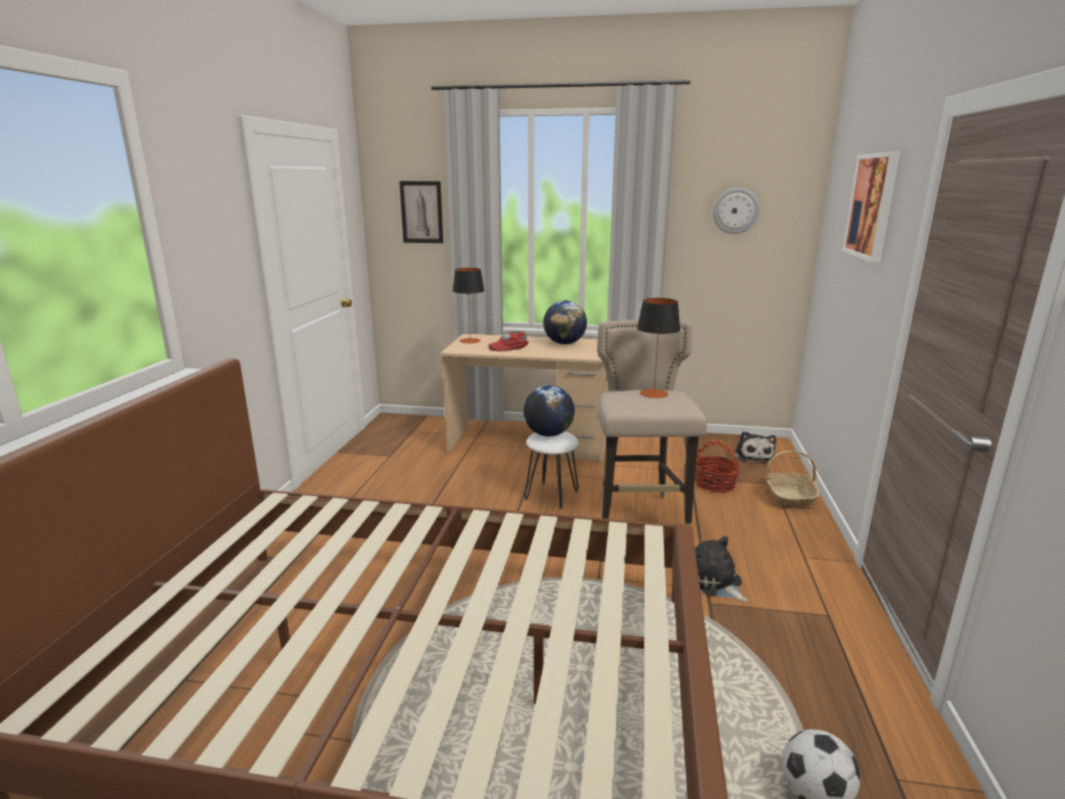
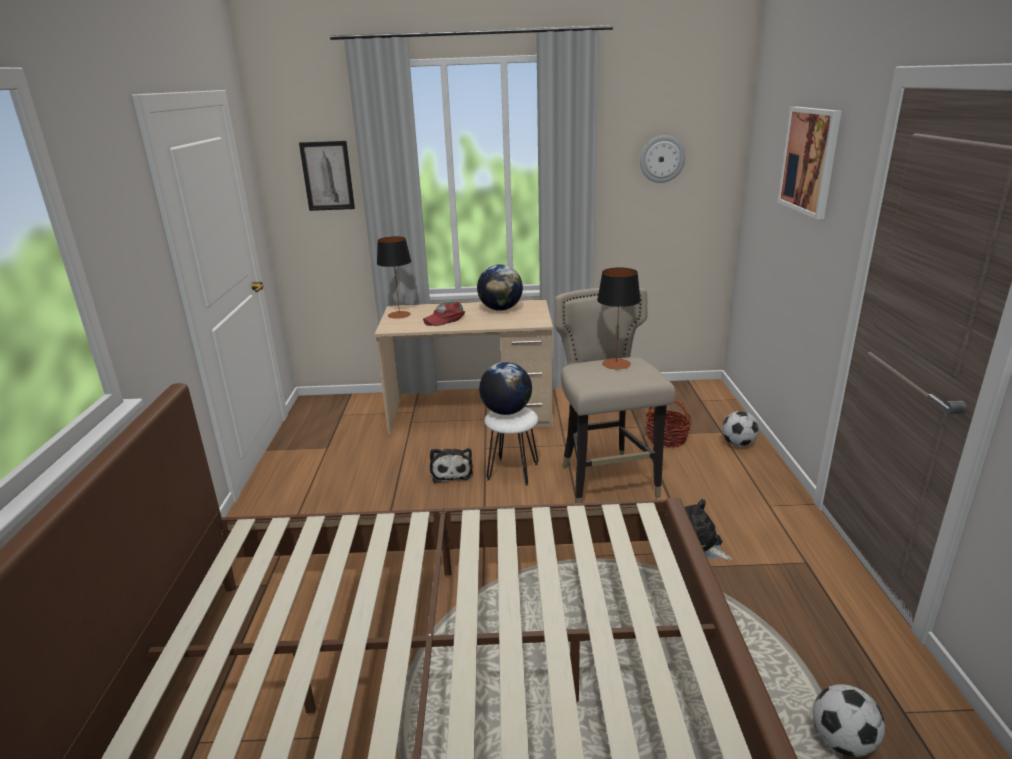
camera: 10 degrees left, 5 degrees up
(753, 455) = (693, 402): plush toy -> plush toy (451, 472)
(788, 497) = (738, 444): basket -> football

